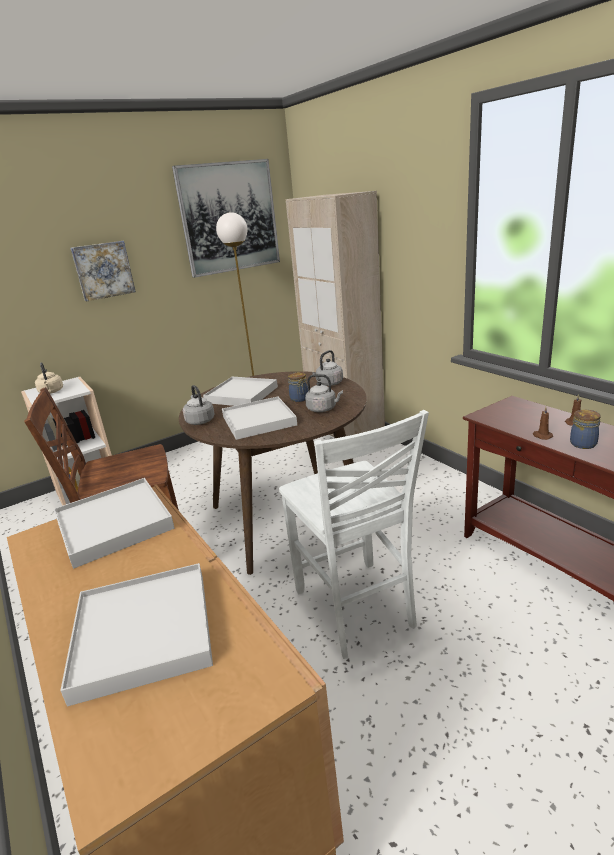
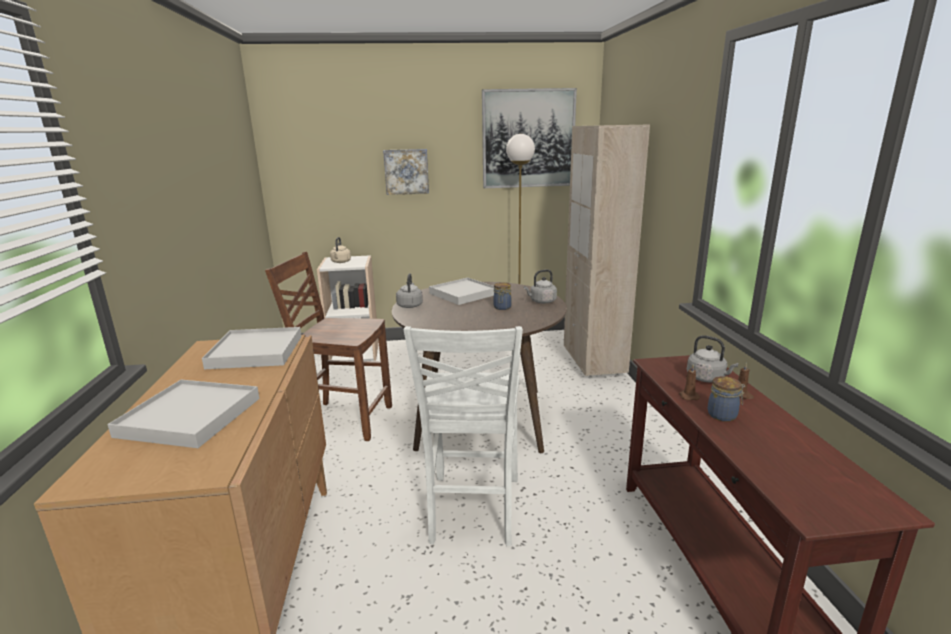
camera: 25 degrees right, 5 degrees down
(259, 421) = (450, 316): white tray -> none
(323, 409) = (510, 320): grey kettle -> grey kettle (707, 378)

